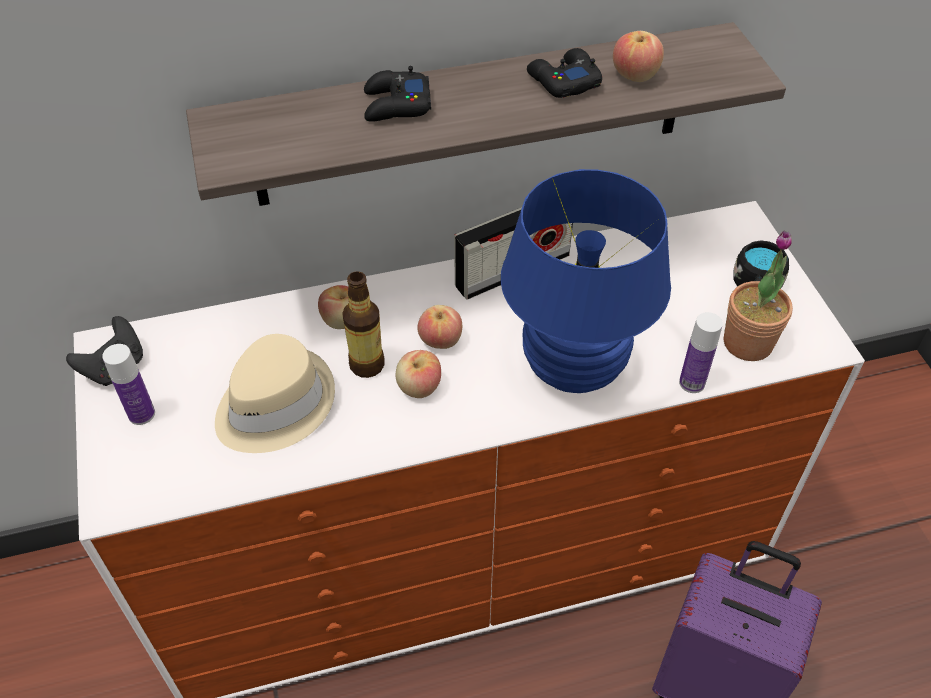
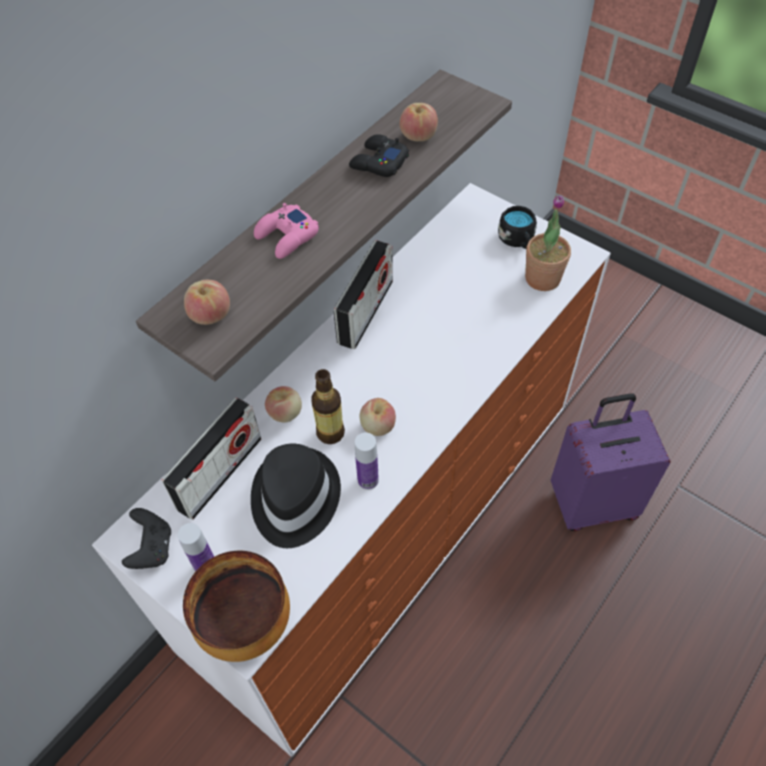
camera: 35 degrees left, 5 degrees up
(124, 487) = (244, 624): none -> bowl
(232, 339) = (220, 473): none -> radio
(274, 404) = (293, 499): beige hat -> black hat
(396, 105) = (287, 237): black game controller -> pink game controller
(440, 340) = (362, 387): apple -> apple (210, 315)
(573, 368) = (460, 354): blue table lamp -> none
(692, 383) = (533, 322): bottle -> bottle (368, 480)

